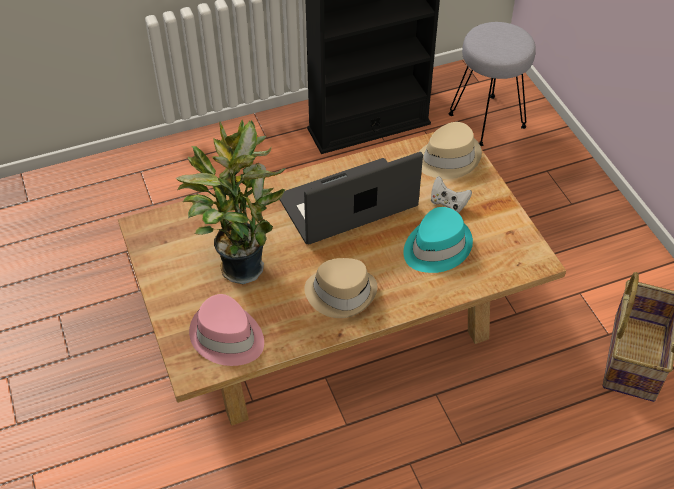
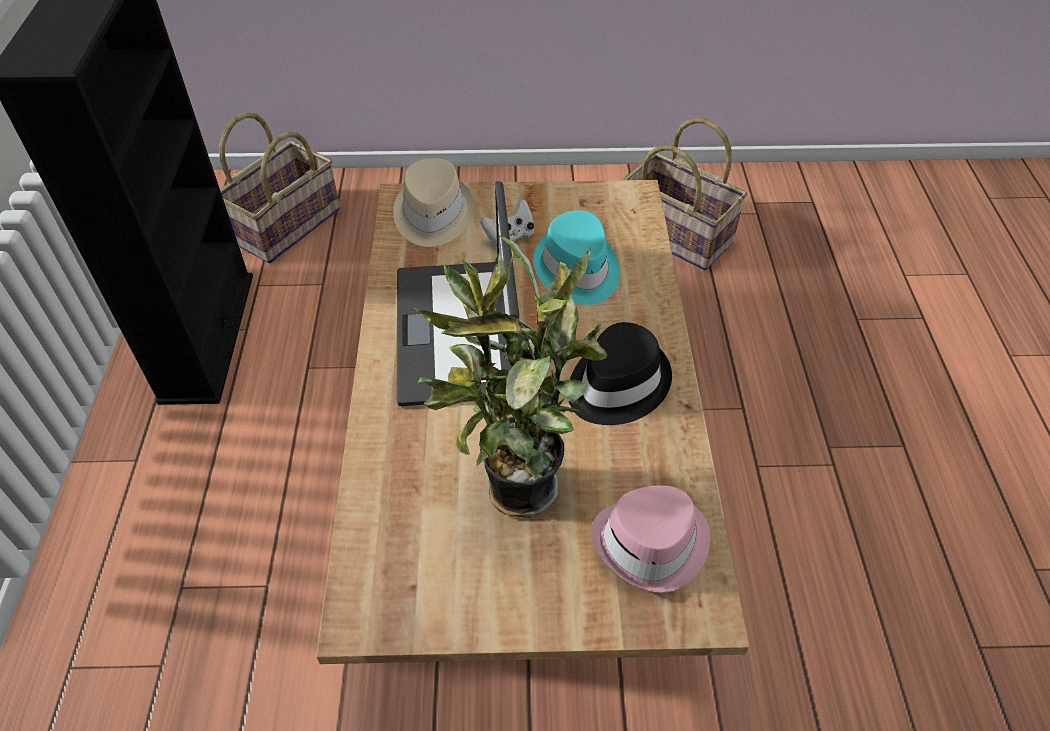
camera: 70 degrees left, 0 degrees up
(341, 293) = (616, 384): beige hat -> black hat
(488, 120) = (286, 225): grey stool -> basket

